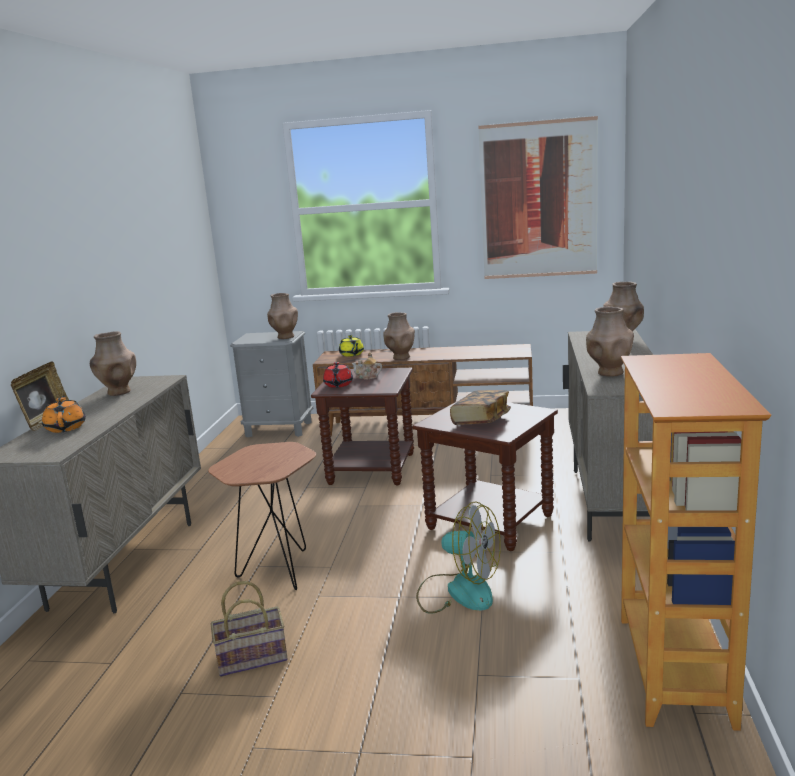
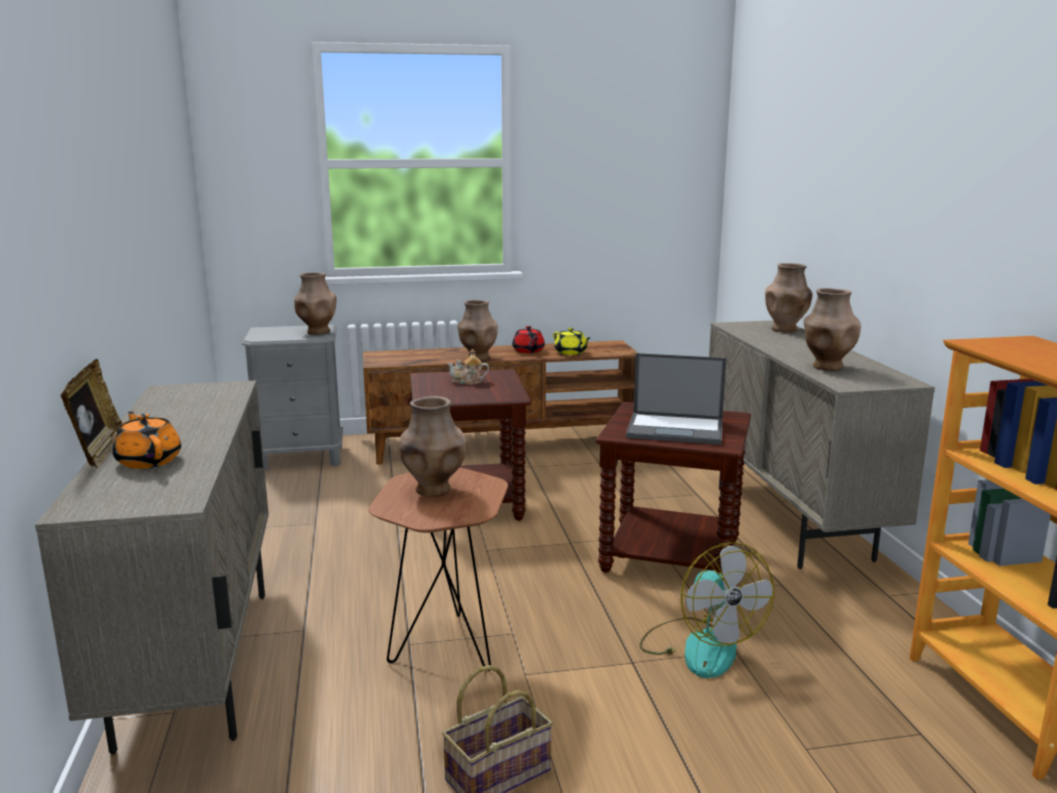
camera: 20 degrees left, 0 degrees up
(118, 392) = (175, 407): brown vase -> brown vase (433, 490)
(338, 385) = (439, 392): red teapot -> red teapot (528, 351)
(352, 354) = (406, 355): yellow teapot -> yellow teapot (571, 353)
(458, 591) = (700, 646): fan -> fan turned 60 degrees clockwise
(481, 420) = (676, 429): book -> laptop
(538, 200) = (632, 167): picture -> none

